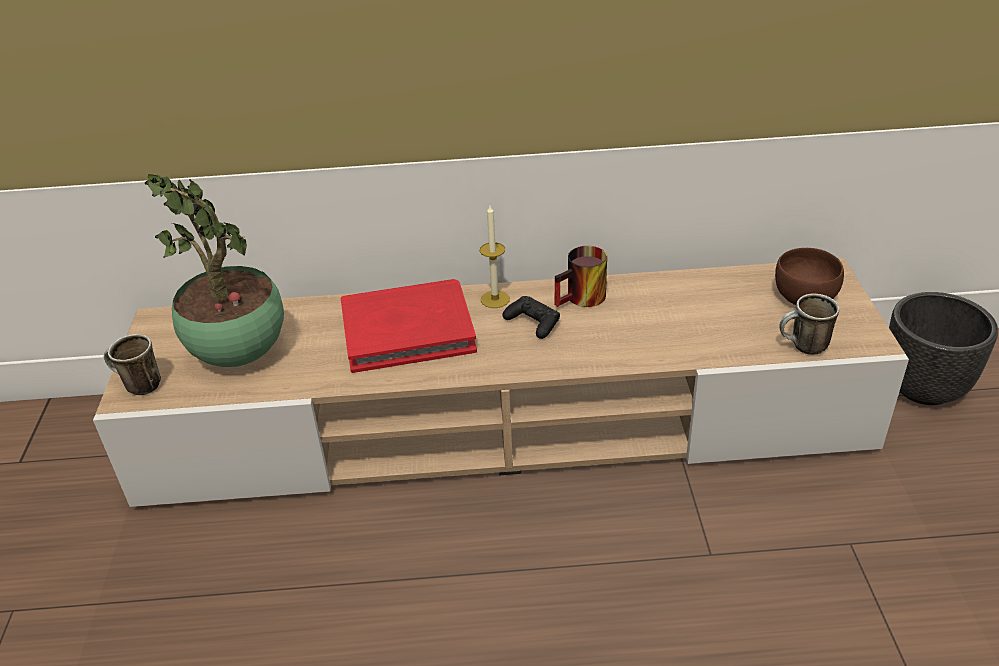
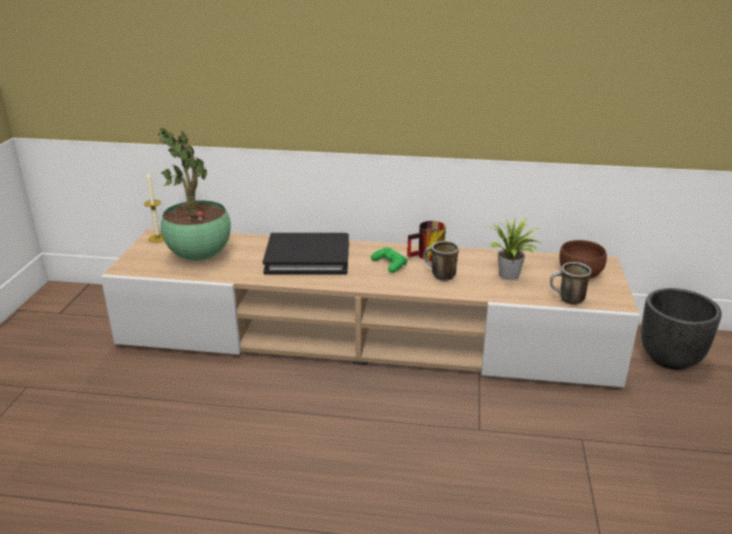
camera: 10 degrees right, 10 degrees down
(137, 386) = (133, 264): mug -> mug (439, 276)
(407, 330) = (308, 258): red book -> black book
(495, 299) = (370, 249): candle -> candle (158, 238)
(533, 322) = (389, 264): black game controller -> green game controller
(711, 318) = (510, 276): none -> potted plant

